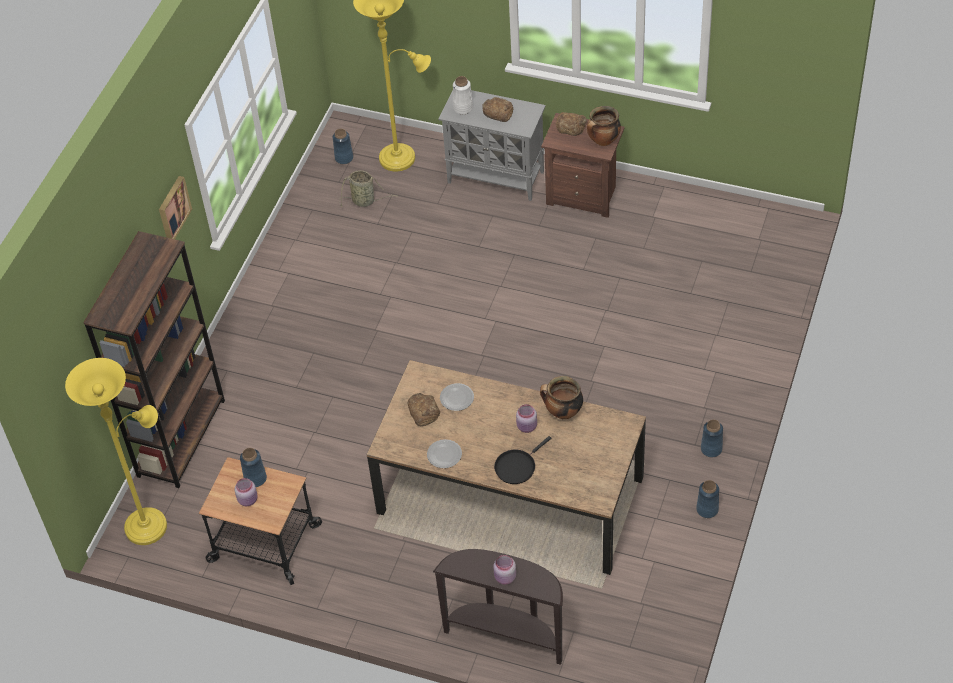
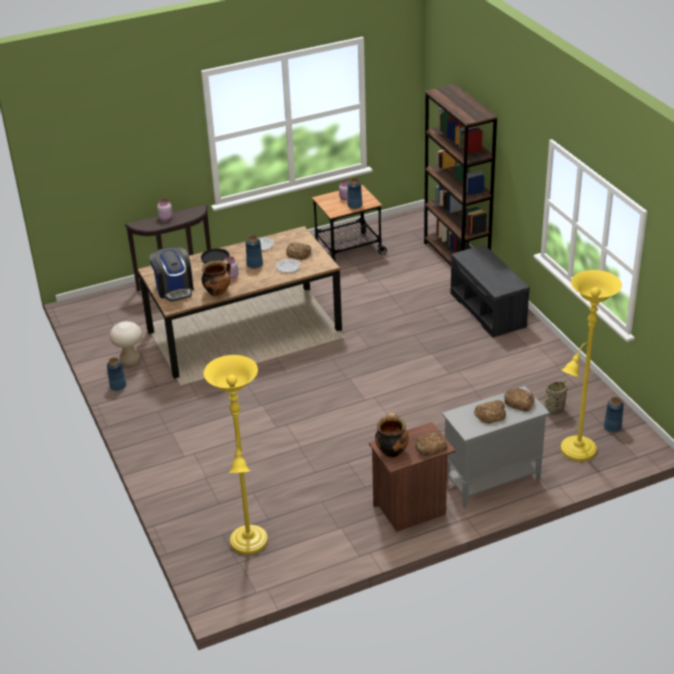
camera: 135 degrees right, 15 degrees down
(150, 523) = (415, 227): yellow floor lamp -> yellow floor lamp (249, 545)
(173, 208) = (523, 163): picture -> none
(256, 342) = (489, 310): none -> grey bench
(463, 108) = (519, 402): white vase -> bread
(602, 450) = (174, 289): none -> coffee machine
(666, 539) = (130, 361): none -> beige stool
(711, 449) = (144, 414): blue vase -> blue vase (254, 264)

